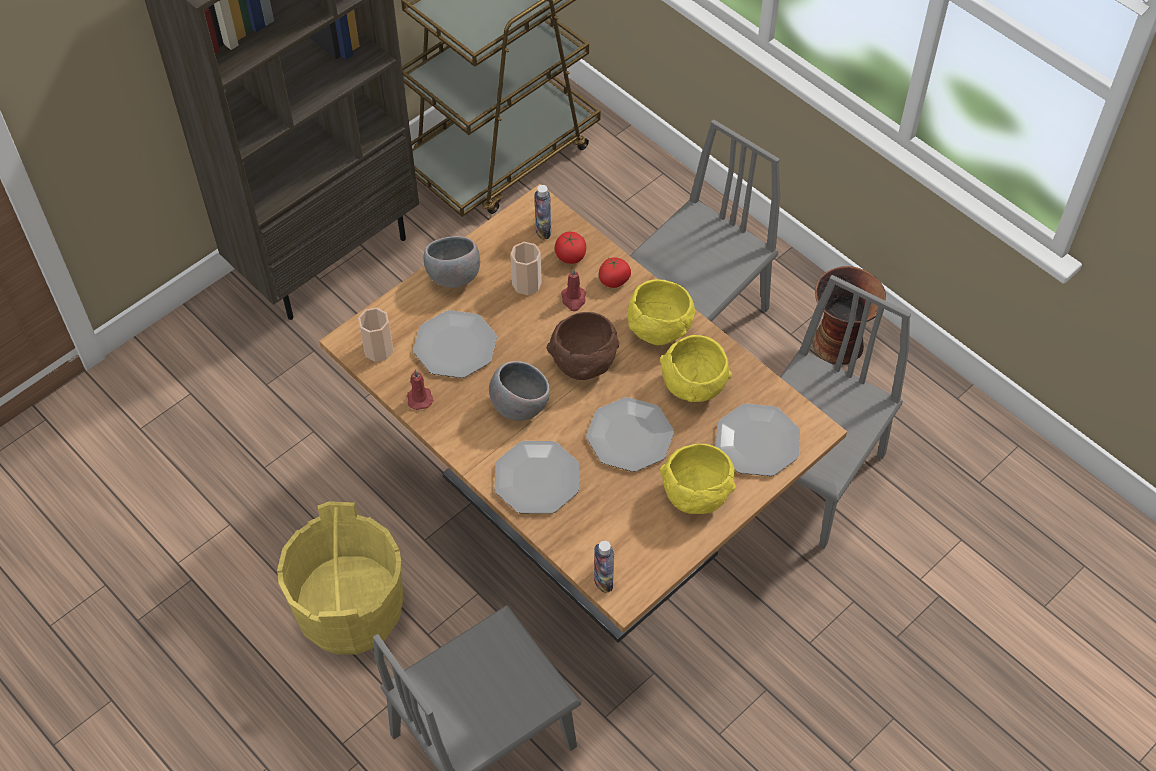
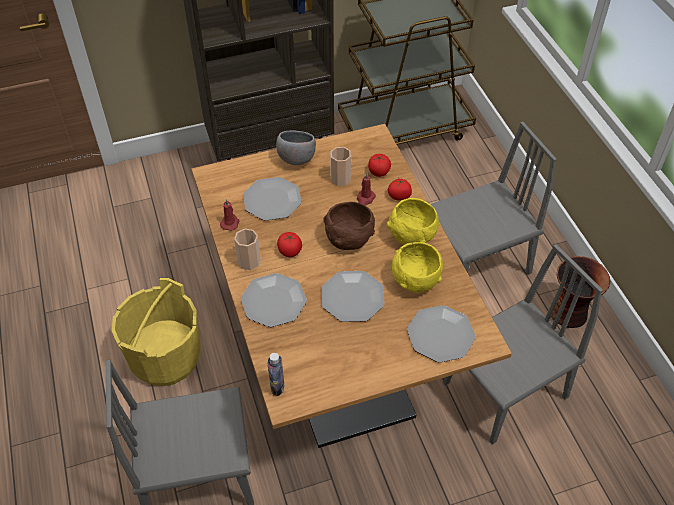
camera: 25 degrees right, 5 degrees down
(378, 349) = (223, 185): cup -> cup (249, 261)
(519, 406) = (290, 251): grey bowl -> tomato
(543, 230) = (370, 151): bottle -> none
(697, 495) = (376, 354): yellow bowl -> none

